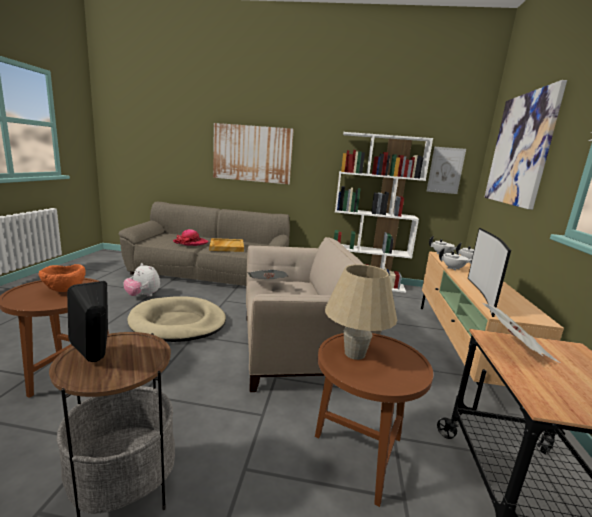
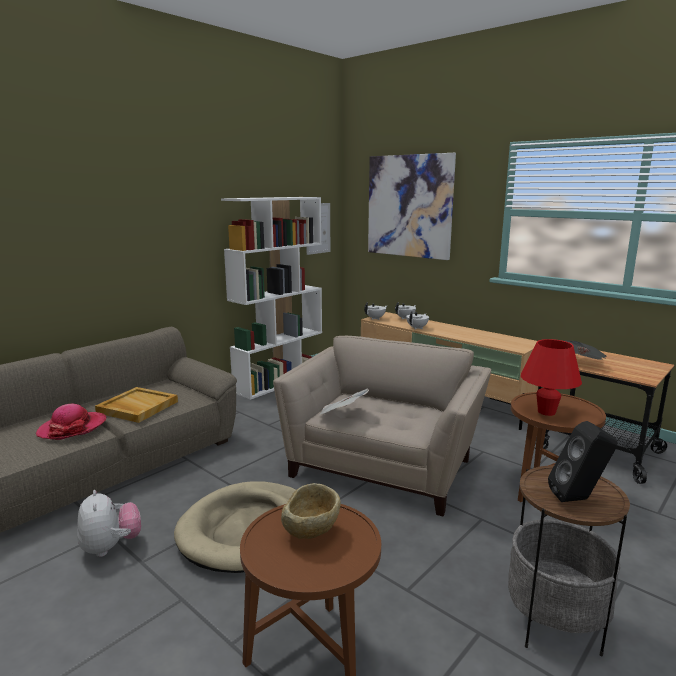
camera: 55 degrees left, 0 degrees up
(64, 291) = (311, 533): orange bowl -> beige bowl
(143, 296) = (111, 547): plush toy -> plush toy turned 90 degrees counterclockwise
(252, 154) = (96, 245): picture -> none
(354, 354) = (546, 412): beige table lamp -> red table lamp
(483, 295) = (483, 340): television -> none

